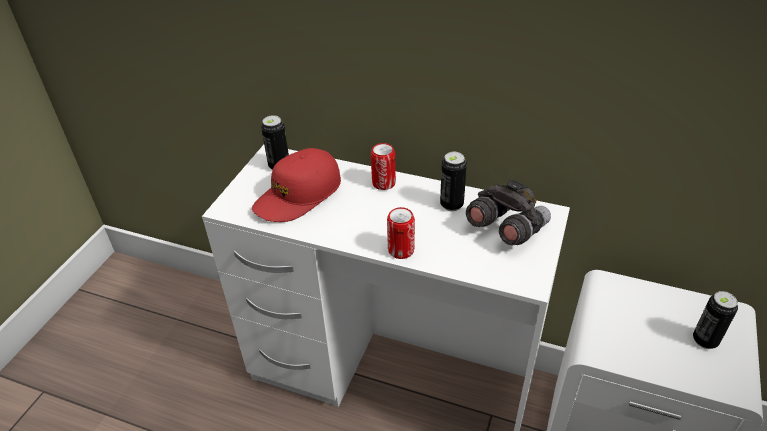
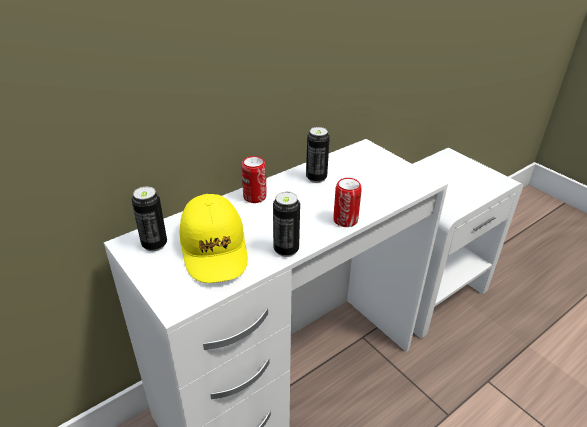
camera: 60 degrees left, 5 degrees down
(298, 195) = (214, 248): red cap -> yellow cap
(506, 228) = (364, 168): grey binoculars -> none
(705, 340) = (465, 172): can -> can (286, 249)

